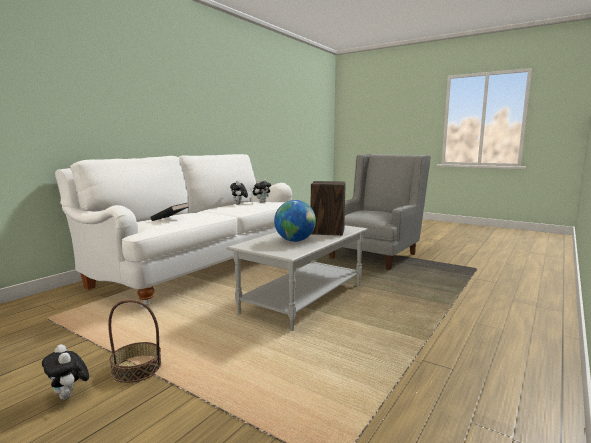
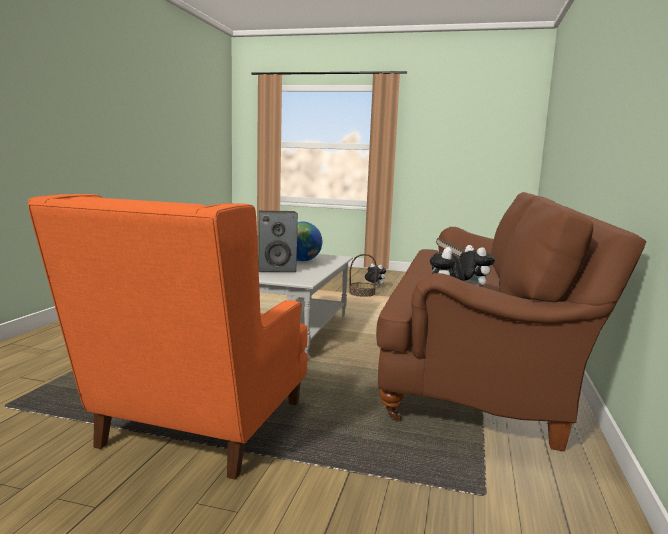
camera: 160 degrees right, 0 degrees up
(202, 265) = (480, 362): white sofa -> brown sofa
(376, 254) = (196, 432): grey armchair -> orange armchair

